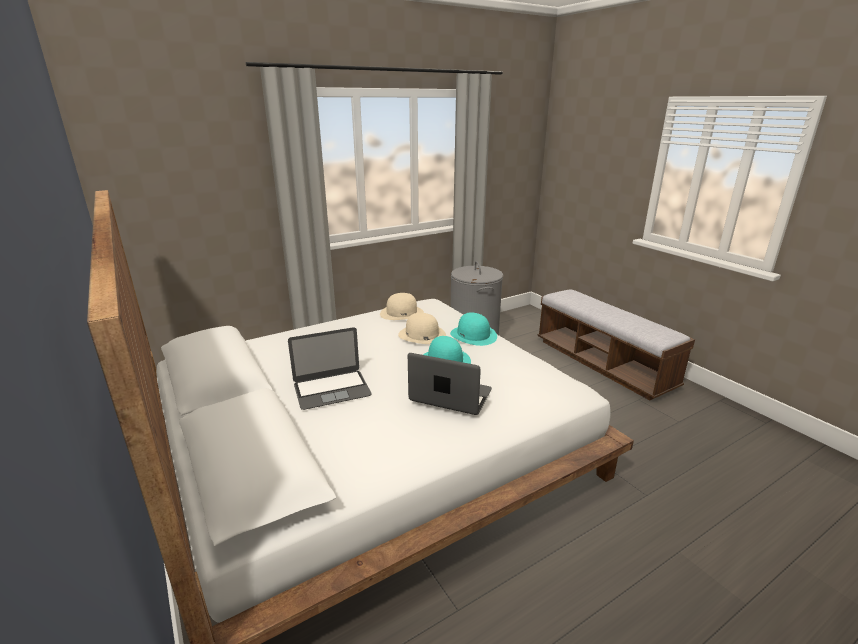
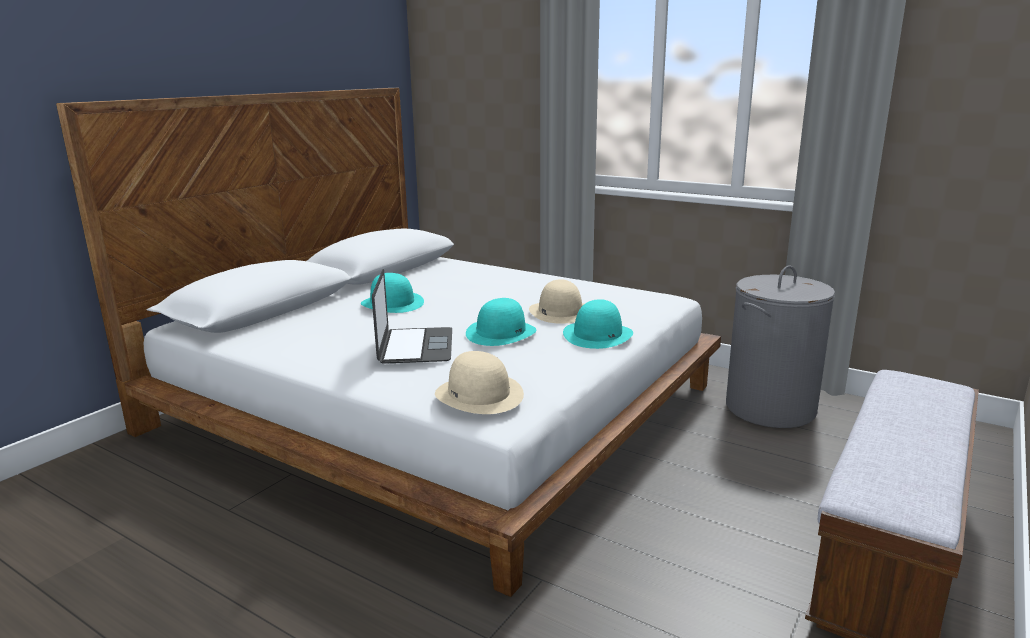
camera: 65 degrees right, 5 degrees down
(332, 389) = (392, 303): laptop -> turquoise hat
(402, 313) = (608, 292): beige hat -> beige hat (479, 394)

